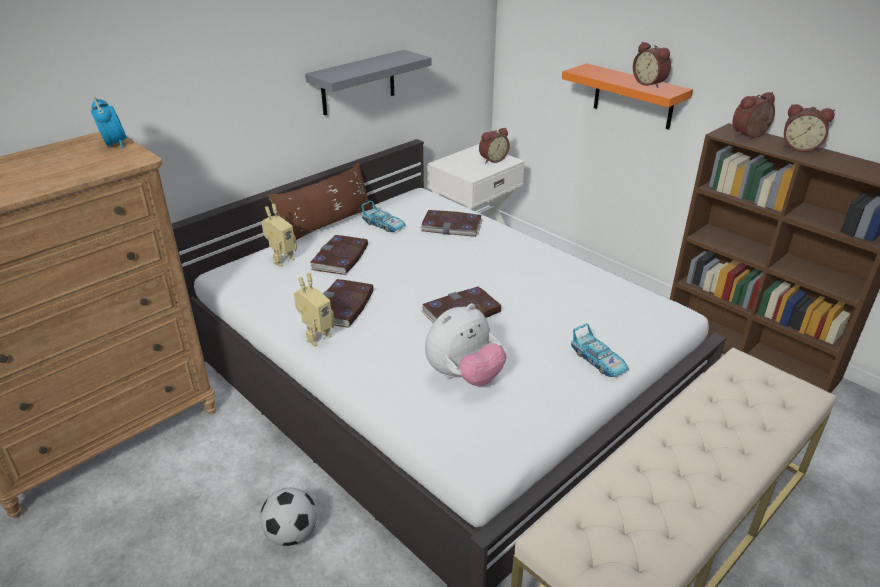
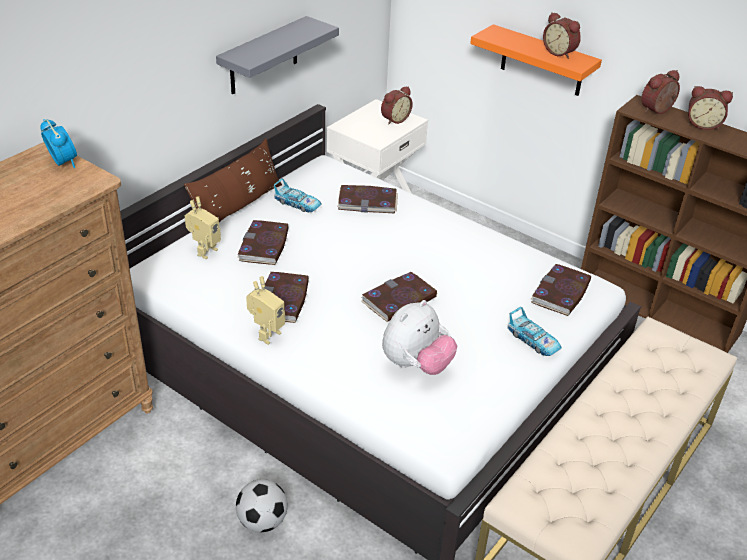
camera: 10 degrees left, 5 degrees up
(636, 316) = (561, 292): none -> book

